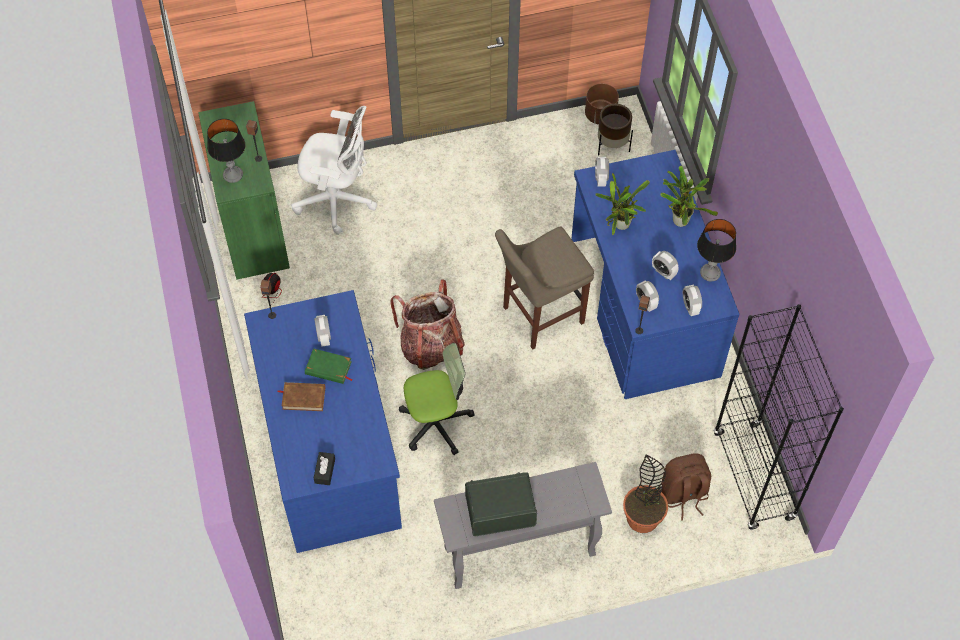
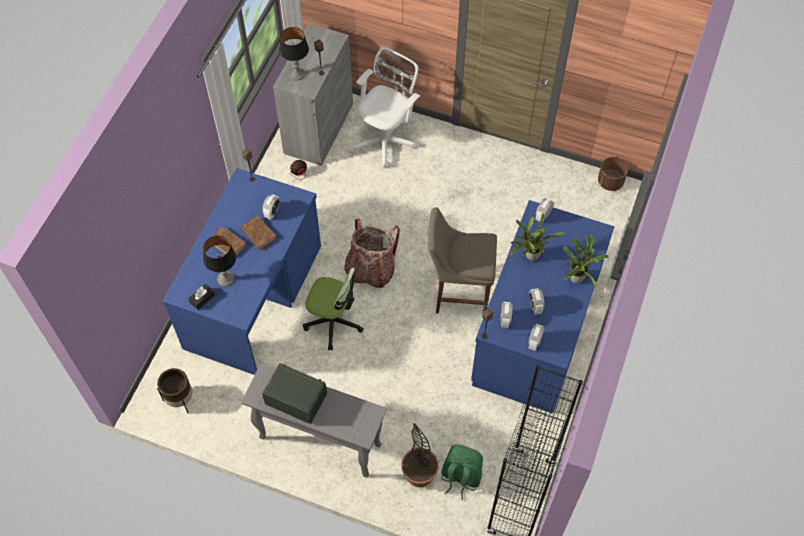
camera: 35 degrees right, 0 degrees up
(253, 230) = (318, 128): green cabinet -> grey cabinet
(328, 368) = (258, 234): green book -> brown book
(338, 200) = (386, 140): white office chair -> white office chair turned 105 degrees counterclockwise
(612, 145) = (601, 207): brown planter -> brown planter (180, 399)
(683, 495) = (460, 477): brown backpack -> green backpack
(710, 273) = (568, 327): table lamp -> table lamp (225, 279)

